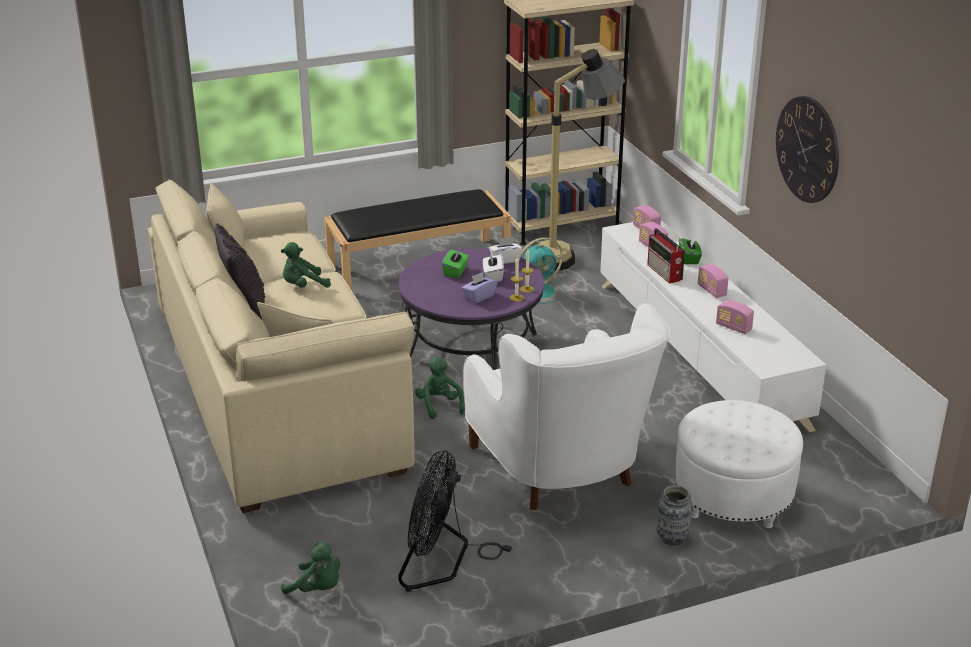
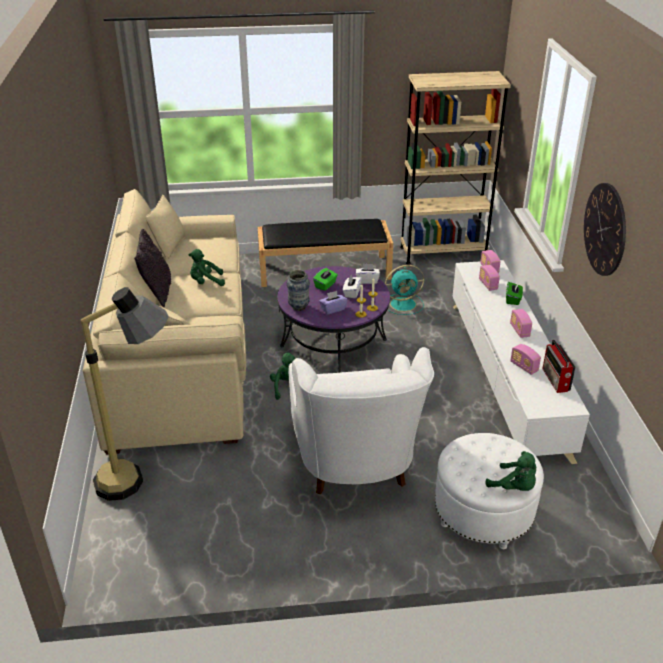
camera: 15 degrees right, 5 degrees up
(317, 589) = (127, 531): green plush toy -> green plush toy (514, 487)
(445, 556) = (234, 522): black fan -> none
(572, 256) = (440, 278): floor lamp -> floor lamp (141, 480)
(665, 273) = (488, 309): radio -> radio (556, 380)
(672, 539) = (417, 543): vase -> vase (298, 307)

